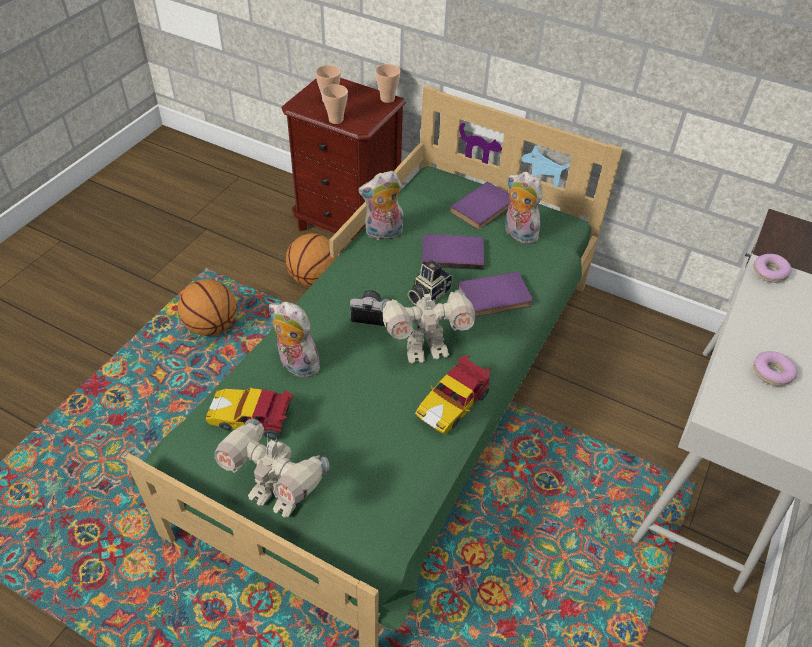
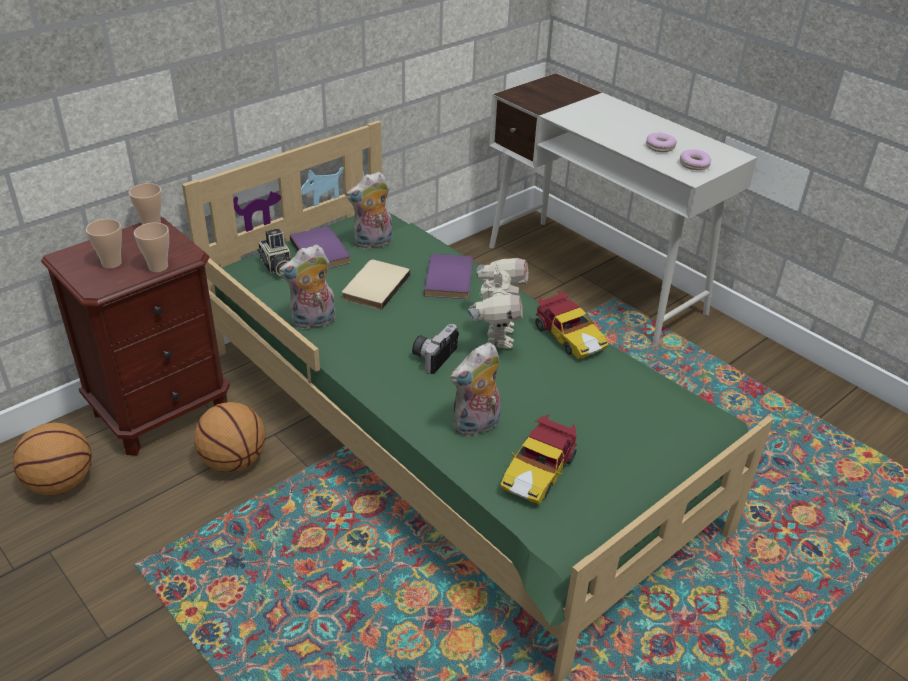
camera: 70 degrees left, 10 degrees down
(212, 326) = (250, 577): basketball -> basketball (61, 483)
(277, 495) = (641, 472): toy robot -> none
(383, 233) = (313, 322): plush toy -> plush toy turned 60 degrees clockwise
(427, 294) = (422, 316): camera -> camera (276, 267)
(452, 253) = (374, 286): purple book -> beige book
(769, 272) = (562, 116): donut -> donut (694, 165)

